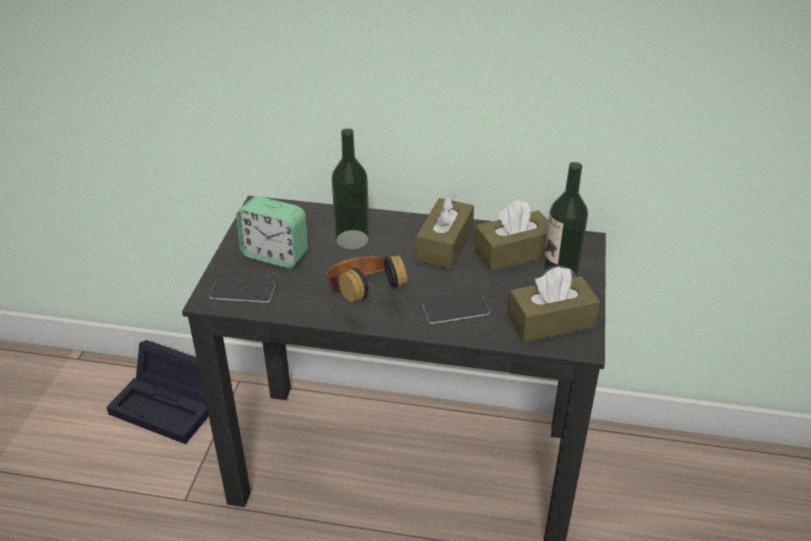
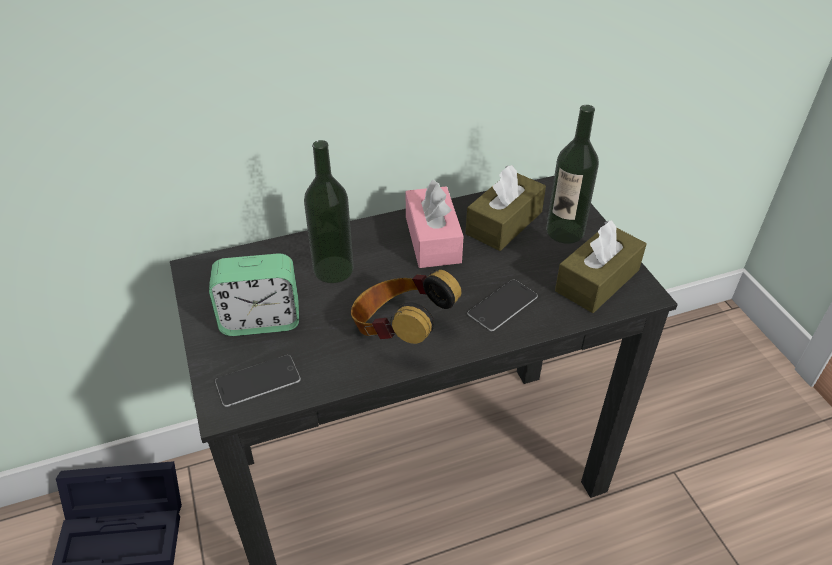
camera: 30 degrees left, 5 degrees up
(444, 245) = (432, 239): brown tissue box -> pink tissue box

